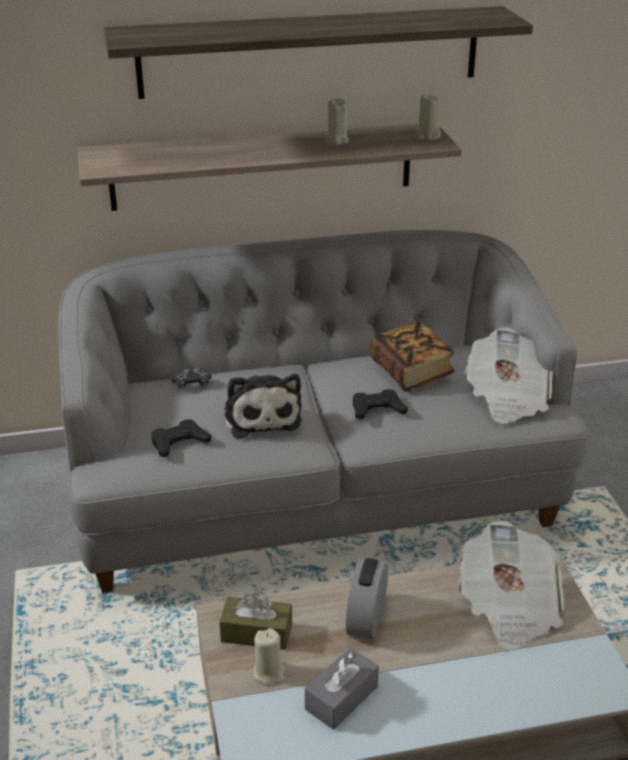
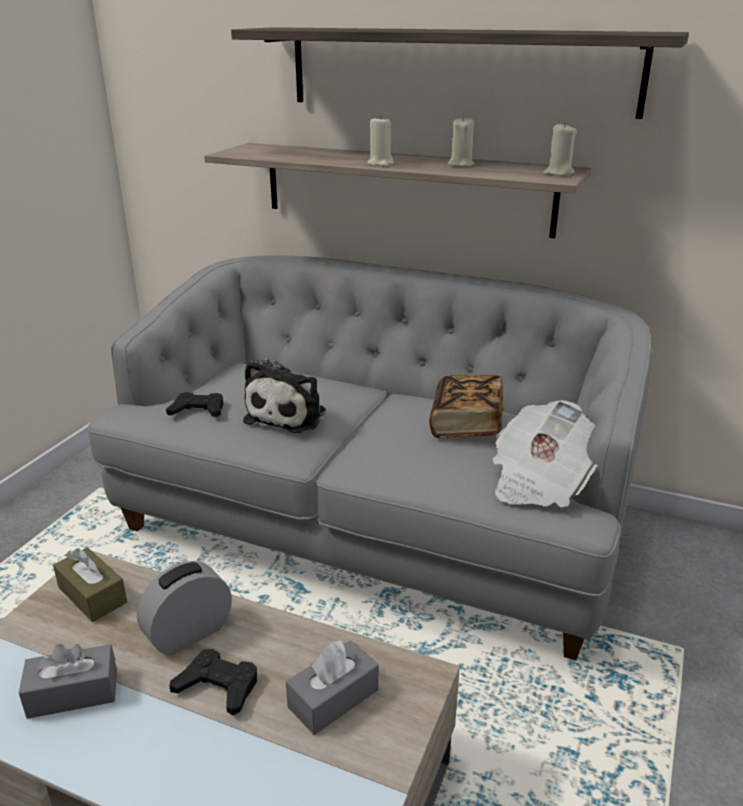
camera: 35 degrees right, 5 degrees down
(269, 673) = (54, 634): beige candle -> beige candle (380, 164)
(377, 409) = (391, 443): black game controller -> black game controller (218, 686)
(509, 607) = (333, 698): newspaper -> grey tissue box

